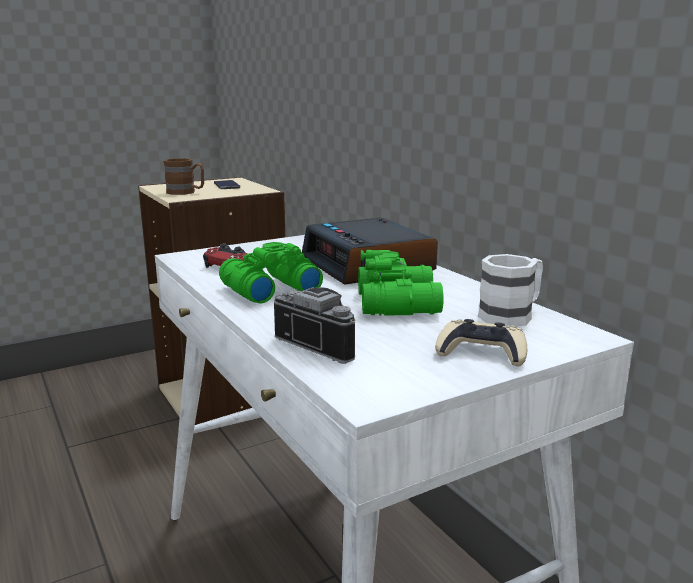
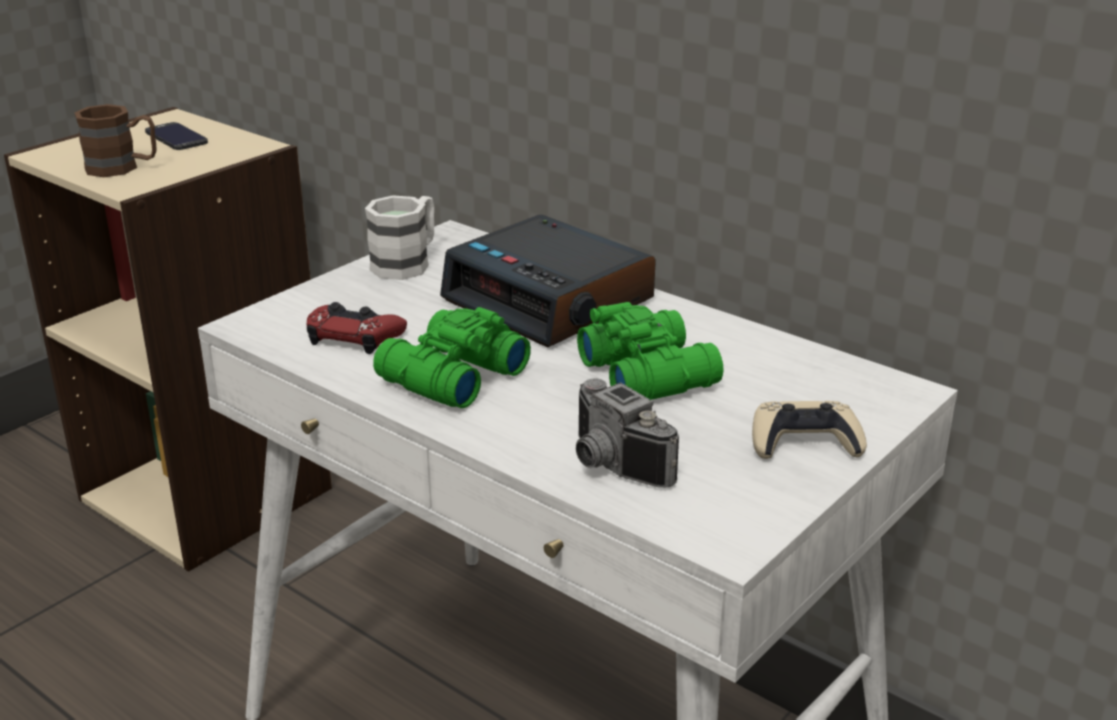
camera: 20 degrees left, 10 degrees up
(324, 344) = (610, 466): camera -> camera turned 150 degrees counterclockwise
(512, 315) = (800, 369): white mug -> white mug (407, 263)

